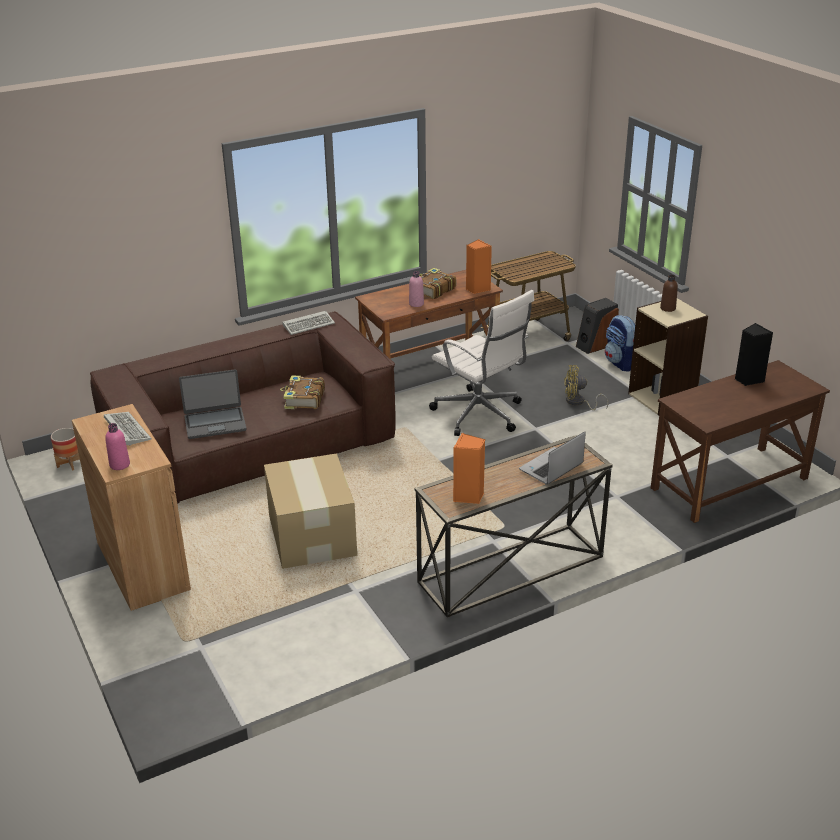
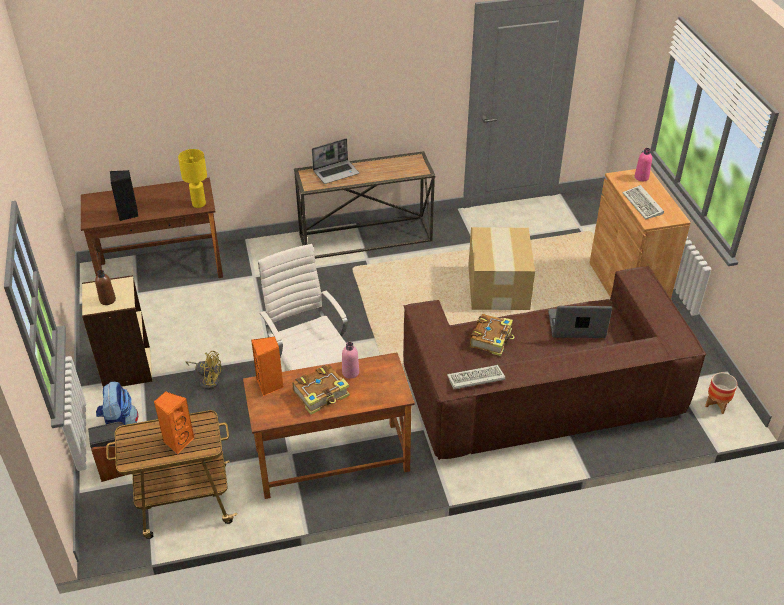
camera: 165 degrees left, 10 degrees up
(468, 496) = (402, 163): orange speaker -> orange speaker (178, 441)
(683, 401) = (198, 204): none -> yellow table lamp

